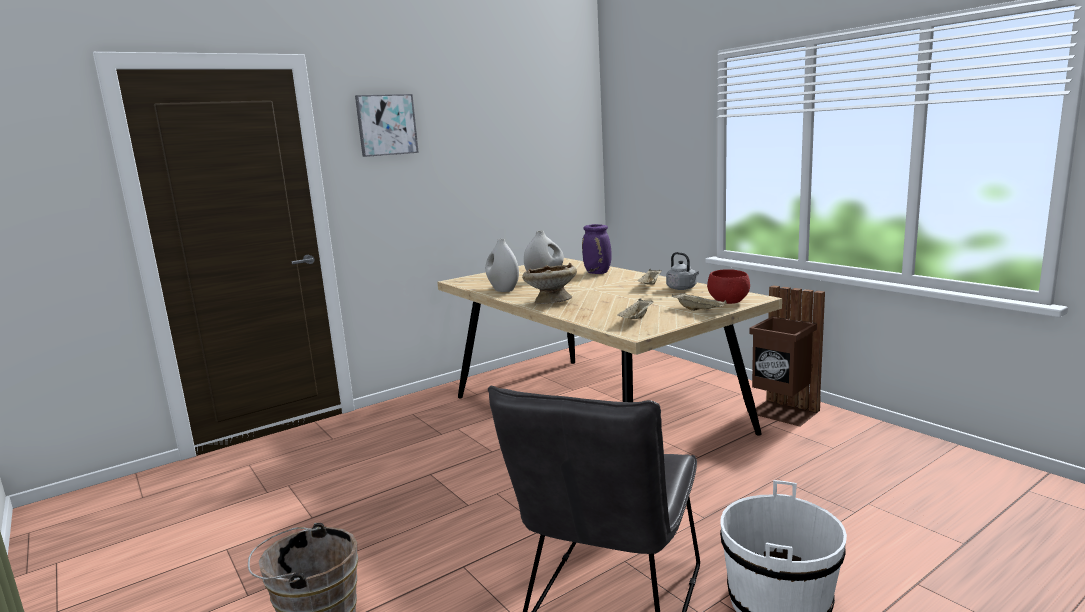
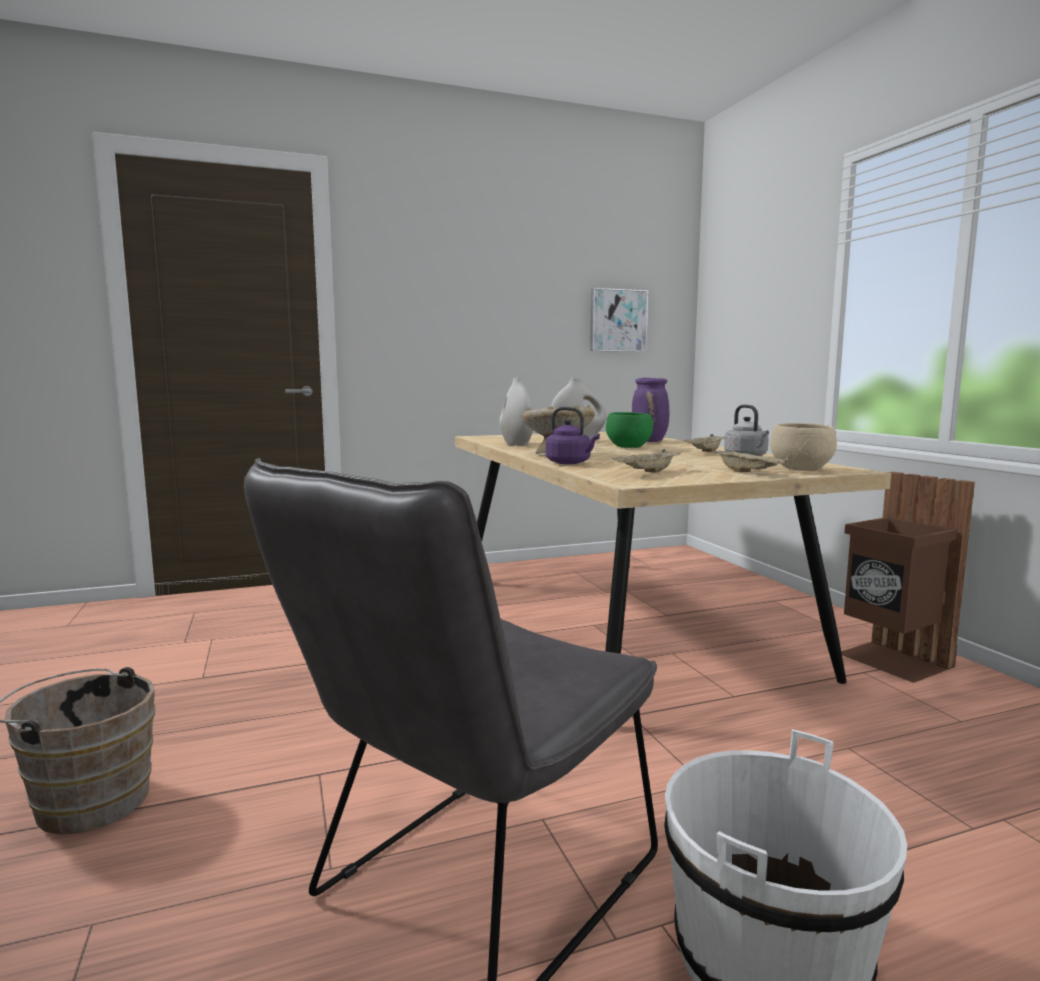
camera: 15 degrees right, 5 degrees down
(386, 125) = (417, 247): picture -> picture (617, 320)
(572, 313) = (570, 463): none -> purple kettle
(592, 284) = (629, 447): none -> green bowl
(729, 302) = (802, 470): red bowl -> beige bowl

